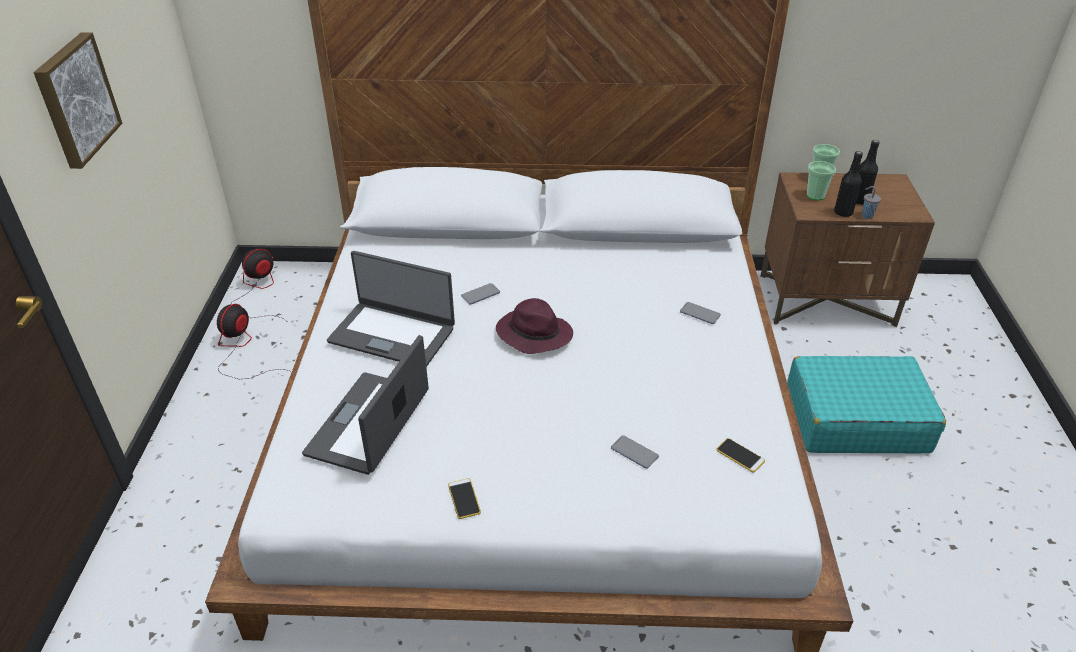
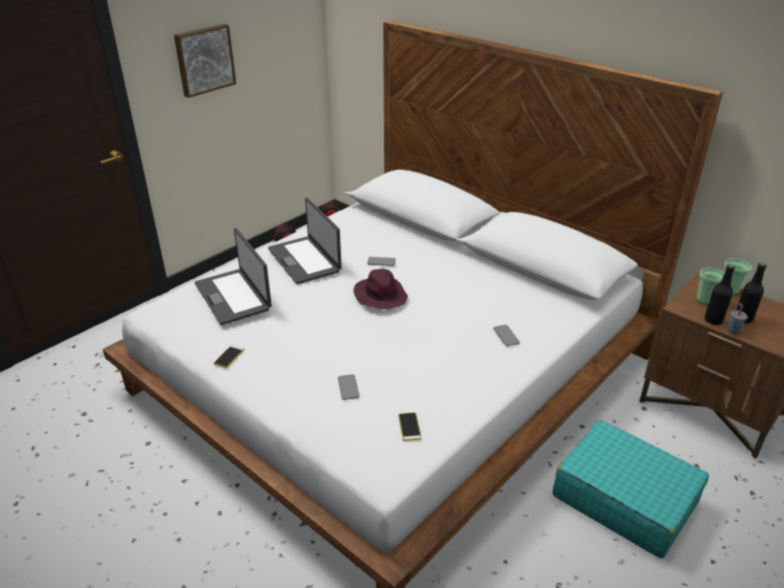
camera: 40 degrees right, 5 degrees down
(370, 423) = (233, 296): laptop -> laptop turned 90 degrees counterclockwise

